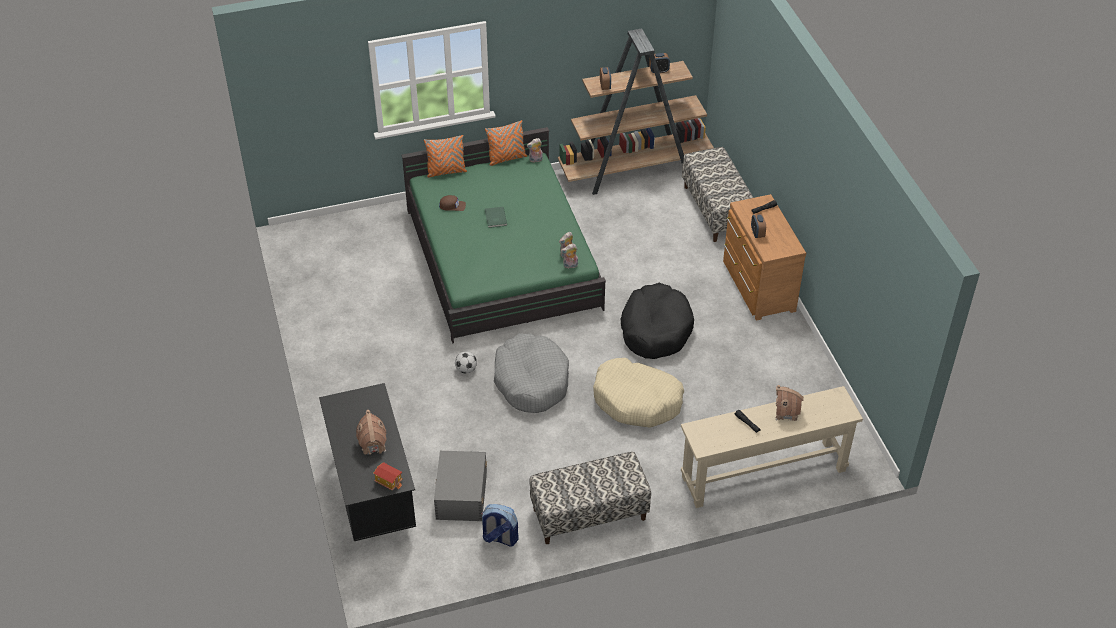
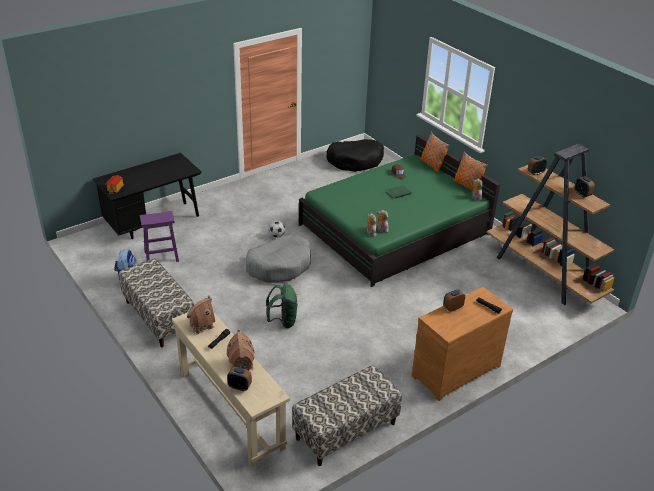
camera: 70 degrees right, 10 degrees down
(372, 444) = (145, 177): toy house -> toy house (201, 325)
(461, 496) = (161, 256): grey storage box -> purple stool
(637, 400) = (283, 321): beige dog bed -> green backpack
(655, 329) = (366, 317): black dog bed -> black dog bed (355, 161)
(716, 210) = (533, 328): bench -> bench (346, 431)
(820, 419) = (239, 387): none -> alarm clock

